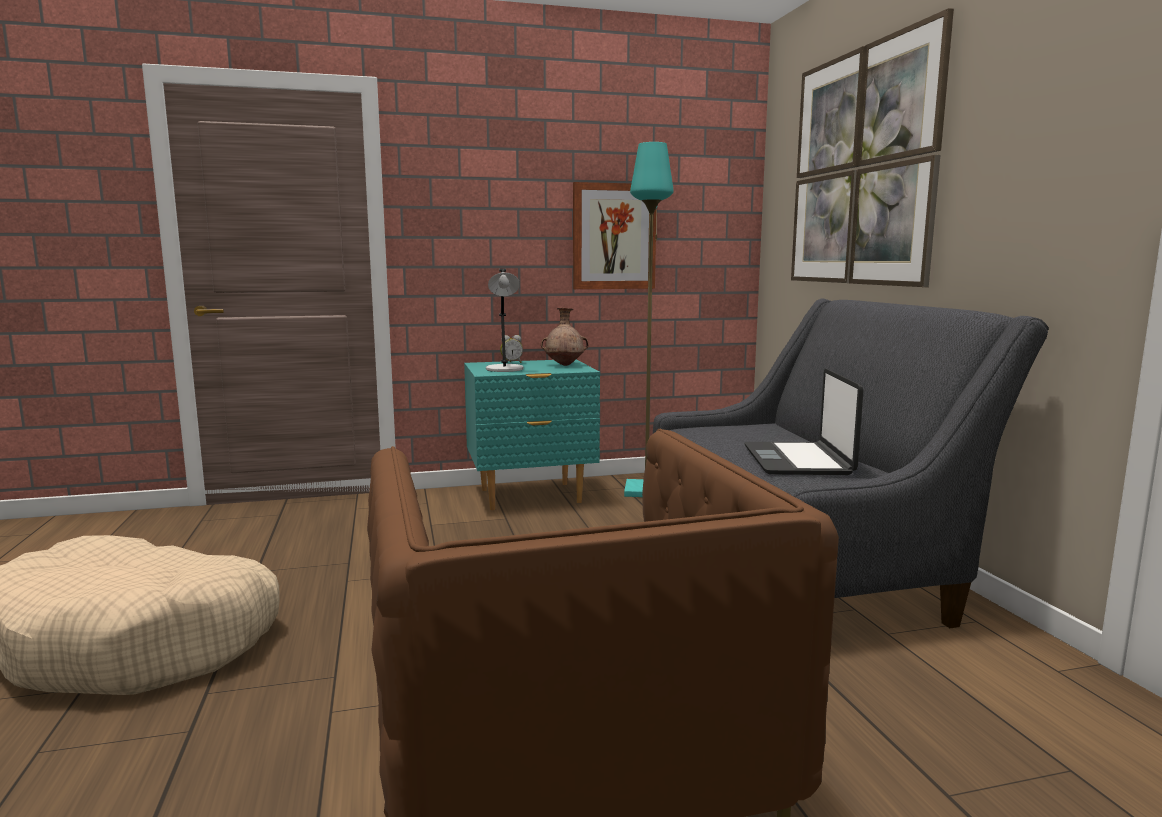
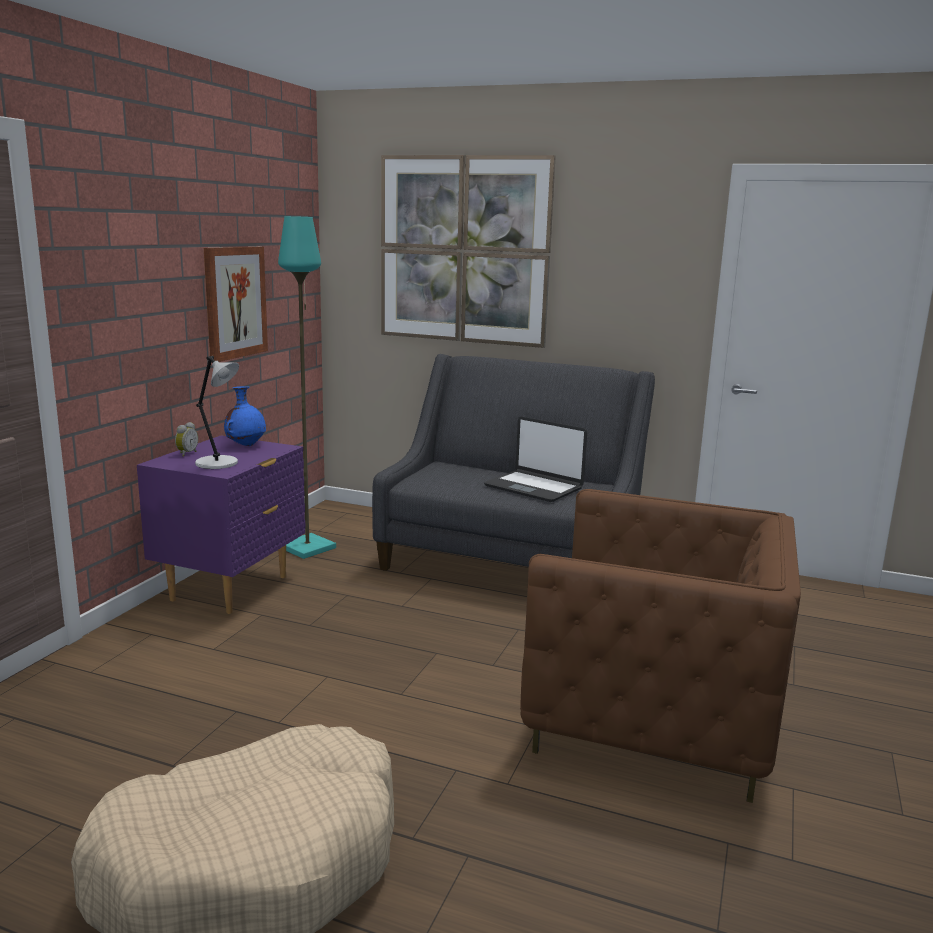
camera: 55 degrees left, 5 degrees up
(531, 496) = (231, 588): turquoise nightstand -> purple nightstand
(565, 365) = (246, 445): brown vase -> blue vase

